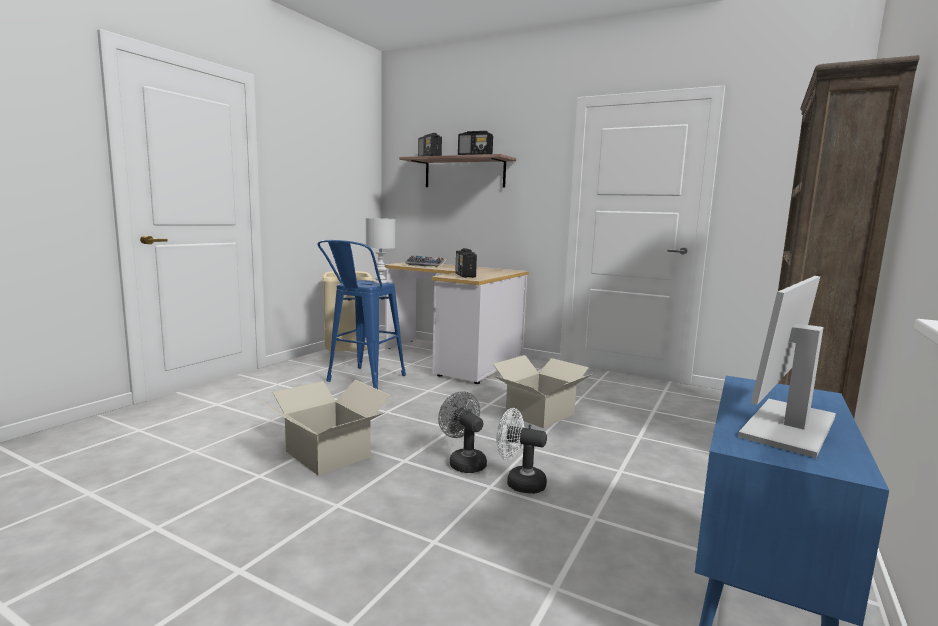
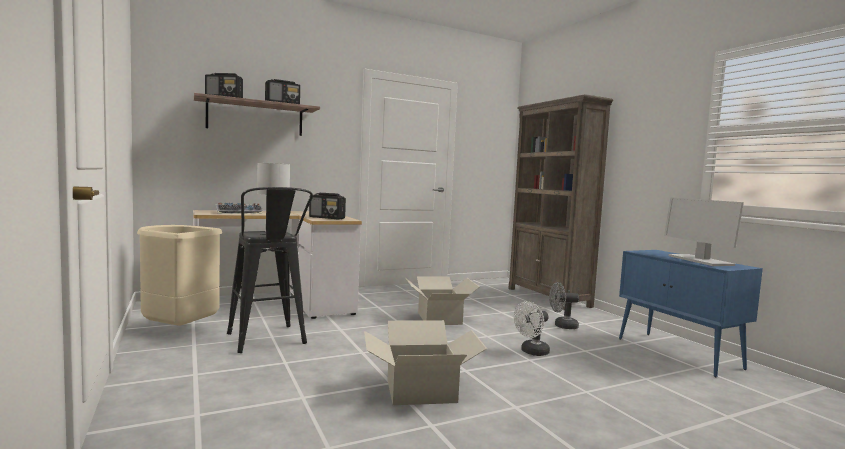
camera: 55 degrees left, 5 degrees down
(361, 381) = (268, 342): blue stool -> black stool
(464, 462) = (488, 356): grey fan -> grey fan (562, 326)

